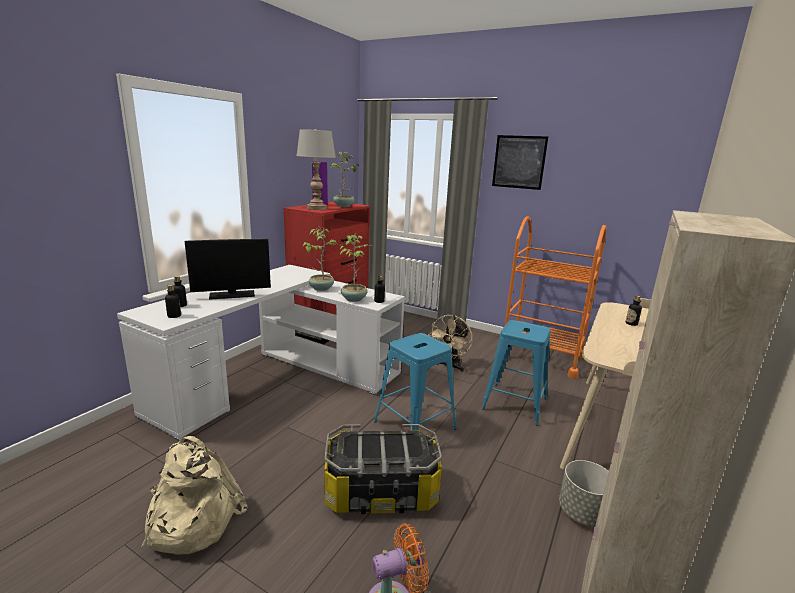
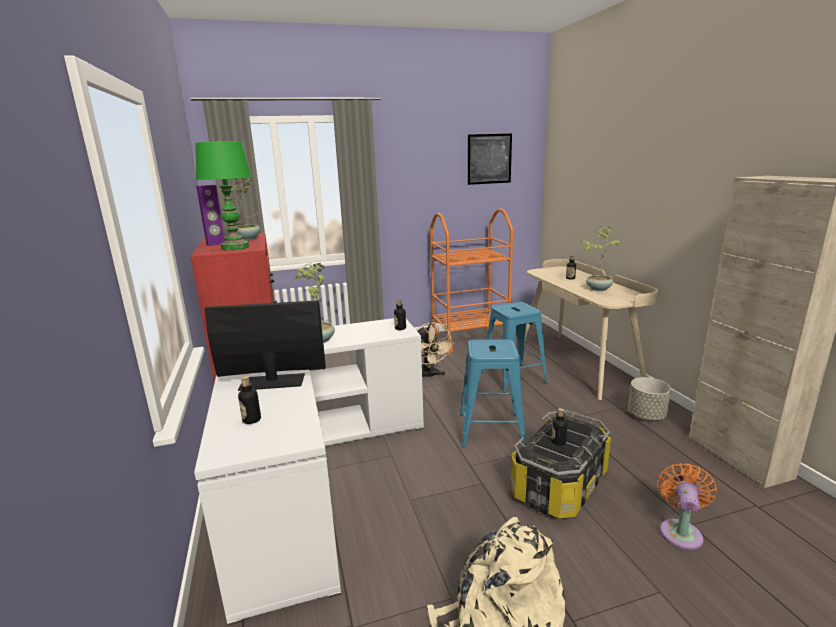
camera: 45 degrees left, 0 degrees up
(174, 316) = (284, 430): bottle -> bottle (558, 442)
(232, 295) = (272, 382): monitor -> monitor turned 120 degrees counterclockwise
(317, 208) = (235, 247): grey table lamp -> green table lamp
(354, 299) = (376, 335): potted plant -> potted plant (598, 289)
(519, 162) = (405, 162): picture -> picture (489, 159)

